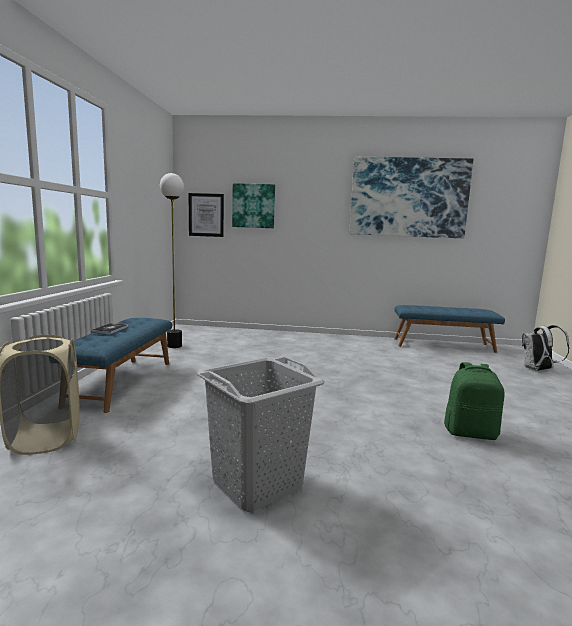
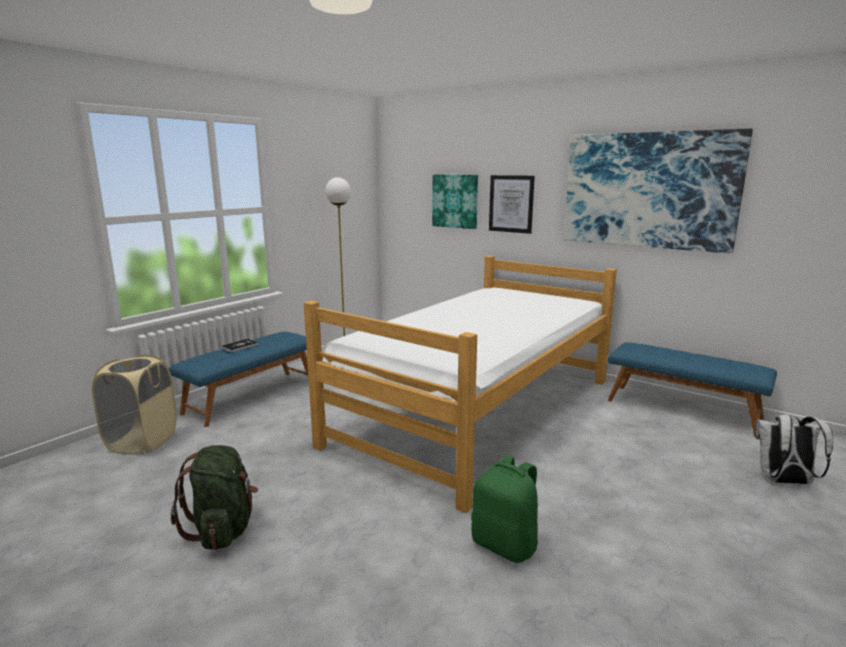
camera: 30 degrees right, 5 degrees up
(206, 215) = (408, 211): picture -> picture (511, 204)
(256, 484) = (223, 529): grey laundry basket -> green backpack
(331, 363) = (479, 411): none -> bed

